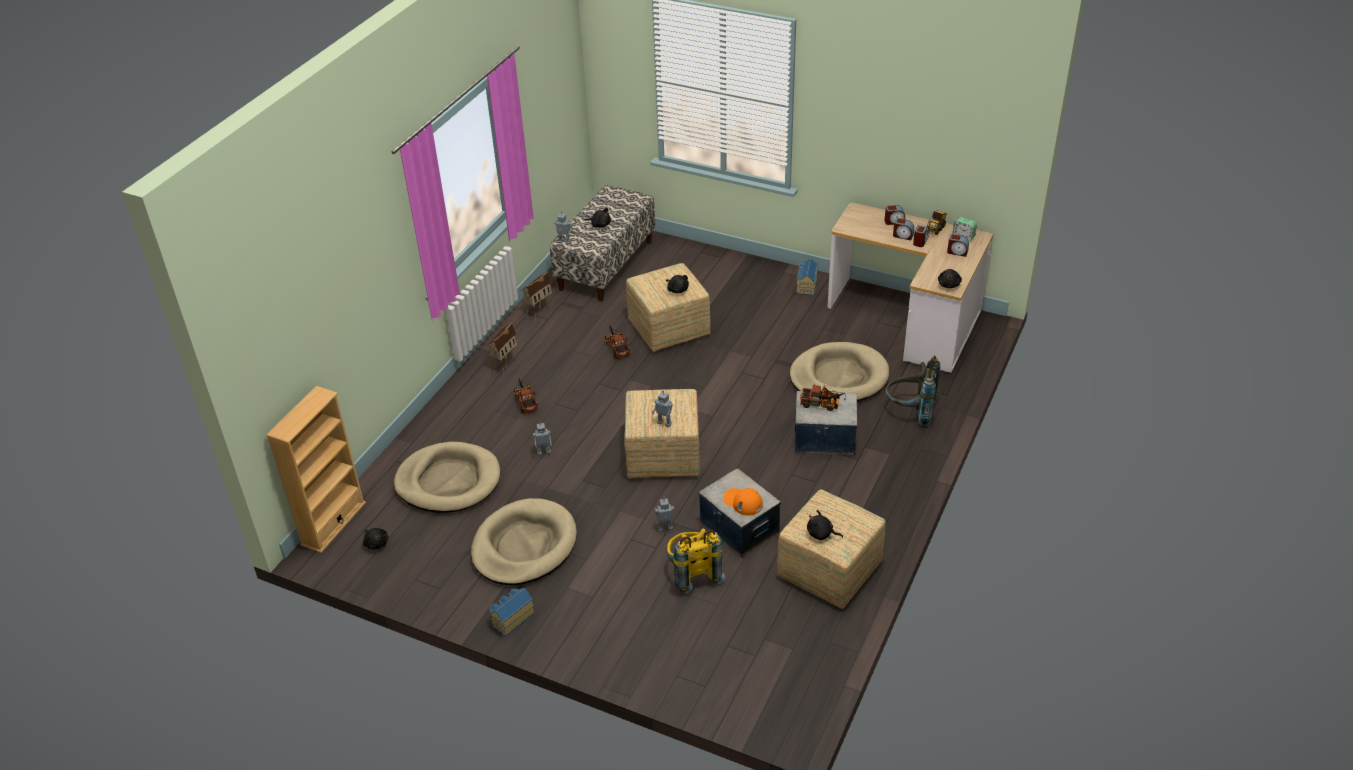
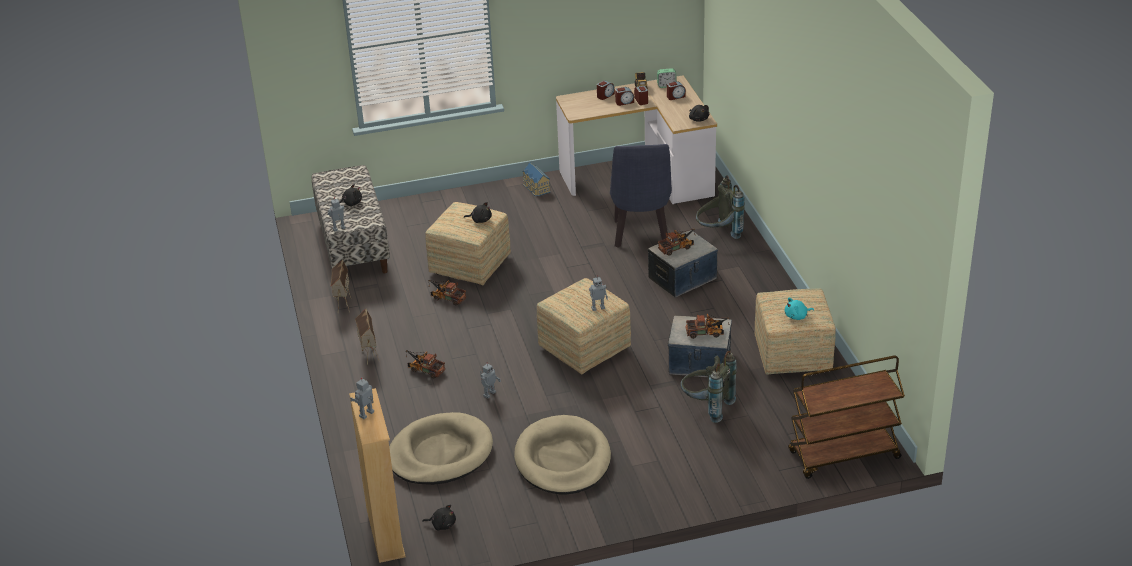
camera: 40 degrees left, 5 degrees down
(511, 618) = (619, 507): toy house -> none
(665, 529) = (650, 392): toy robot -> toy robot (367, 414)
(692, 573) = (707, 407): yellow backpack -> grey backpack
(743, 502) = (707, 333): orange cap -> toy truck
(749, 701) = (843, 456): none -> brown cart
(821, 534) = (797, 316): black plush toy -> turquoise plush toy
(839, 377) = (641, 236): beige dog bed -> blue chair

